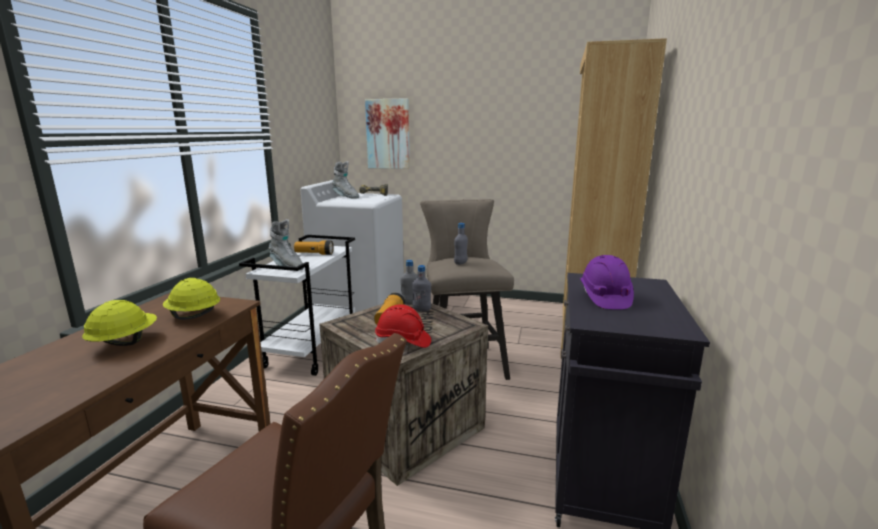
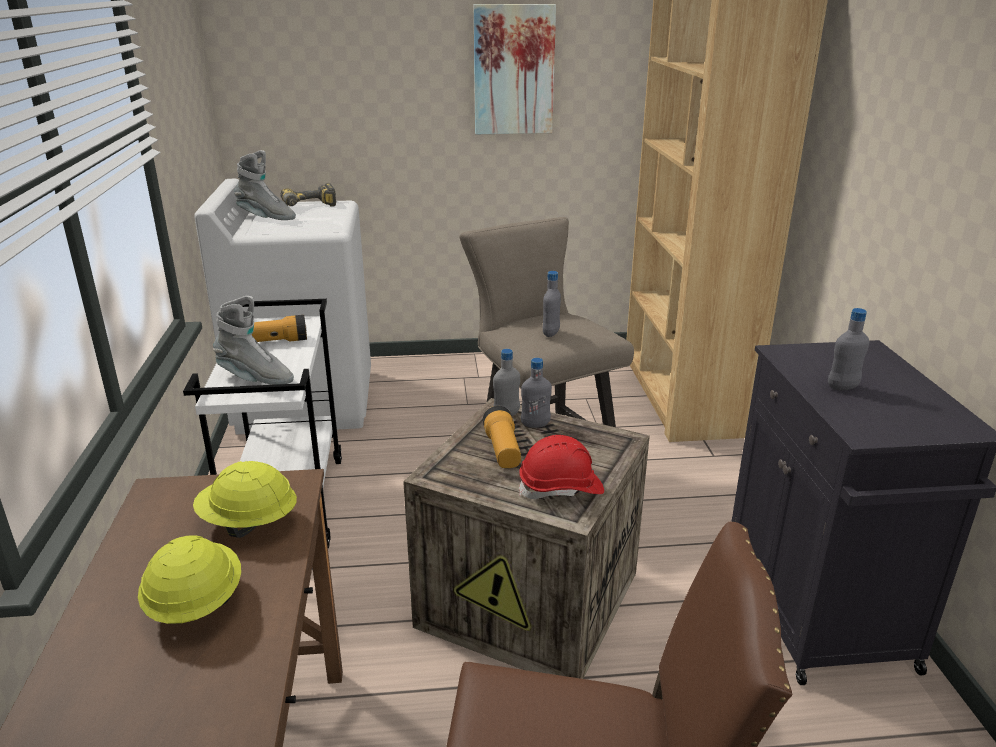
camera: 20 degrees left, 10 degrees up
(388, 134) = (313, 87): picture -> picture (513, 70)
(604, 298) = (842, 387): purple hard hat -> grey bottle

